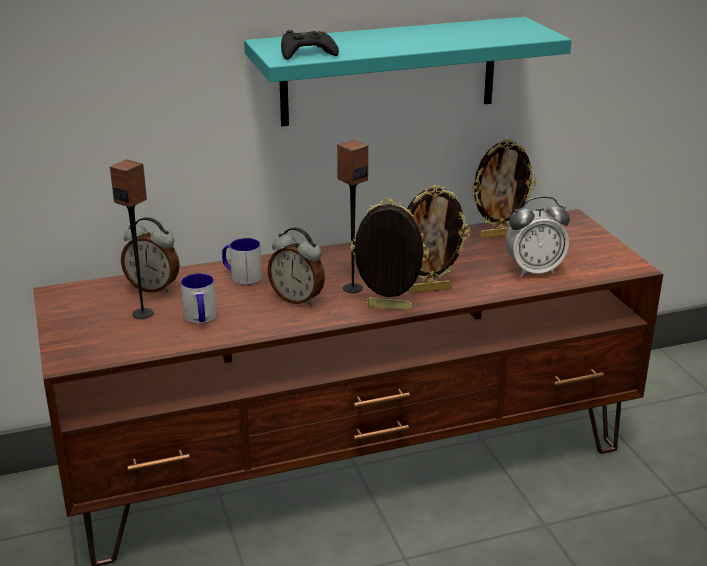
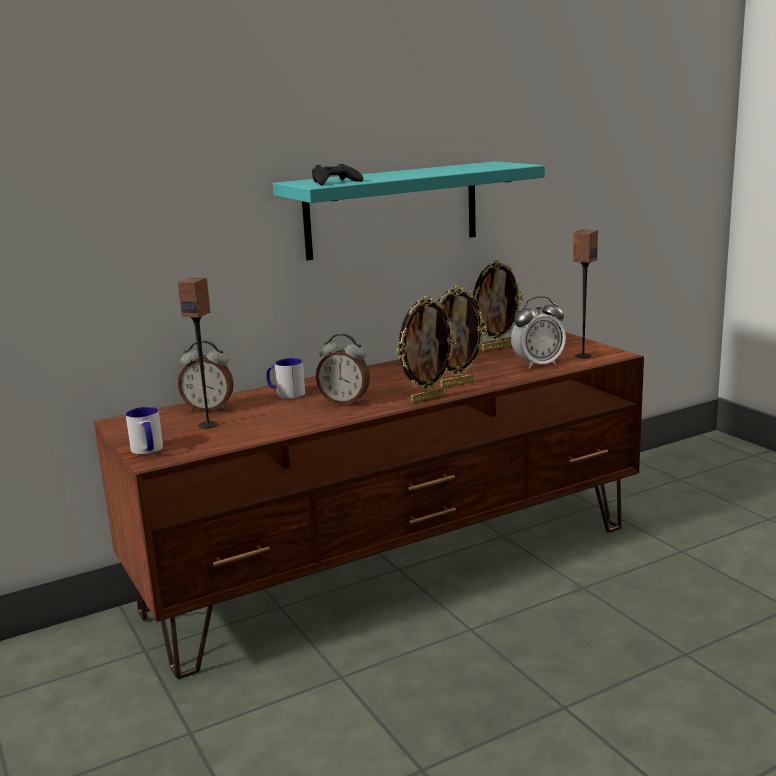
camera: 10 degrees left, 10 degrees down
(200, 319) = (264, 422): mug -> mug (148, 450)
(352, 288) = (389, 390): speaker -> speaker (582, 356)
(387, 308) = (427, 398): picture frame -> picture frame turned 150 degrees clockwise

